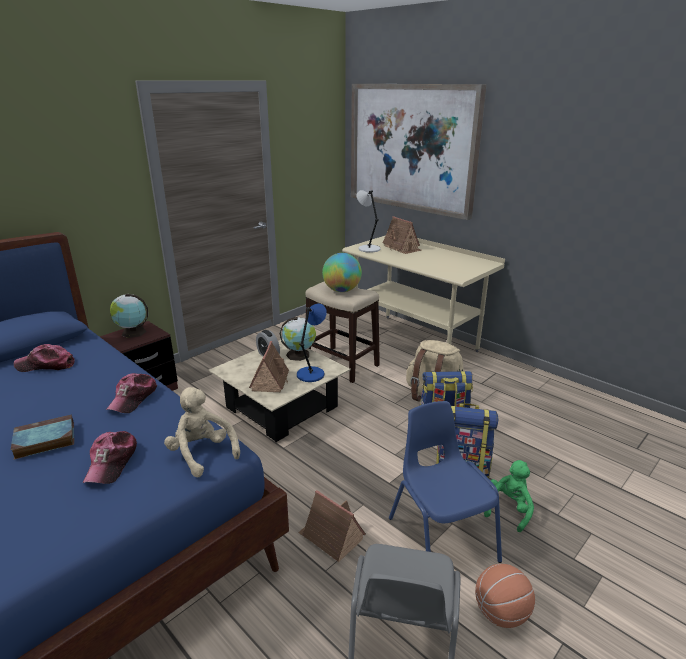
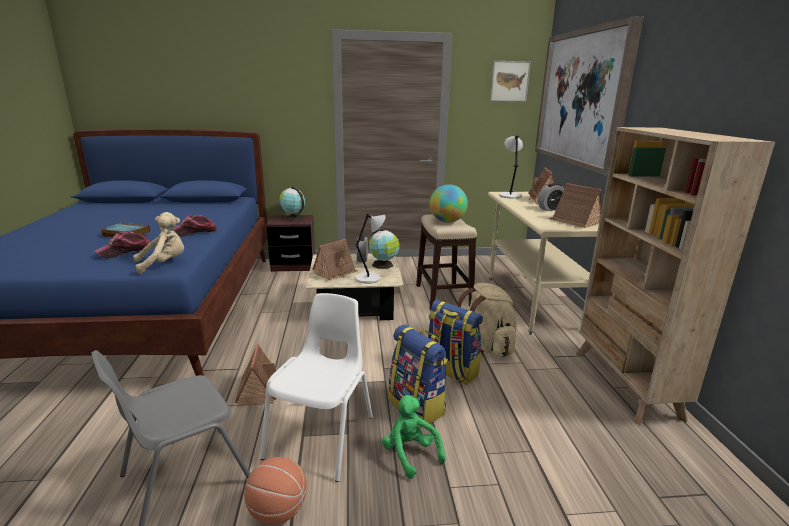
camera: 40 degrees right, 5 degrees down
(46, 365) = (196, 208): cap -> none
(202, 453) = (164, 264): beige plush toy -> beige plush toy turned 60 degrees clockwise
(311, 374) = (369, 278): blue table lamp -> grey table lamp
(319, 129) = (509, 81): none -> picture
(424, 256) = (551, 209): none -> alarm clock
(441, 538) = (323, 436): blue chair -> white chair
(461, 265) = (574, 221): none -> toy house
(508, 509) = (410, 454): green plush toy -> green plush toy turned 105 degrees counterclockwise
(540, 383) = (625, 384): none -> beige bookcase

